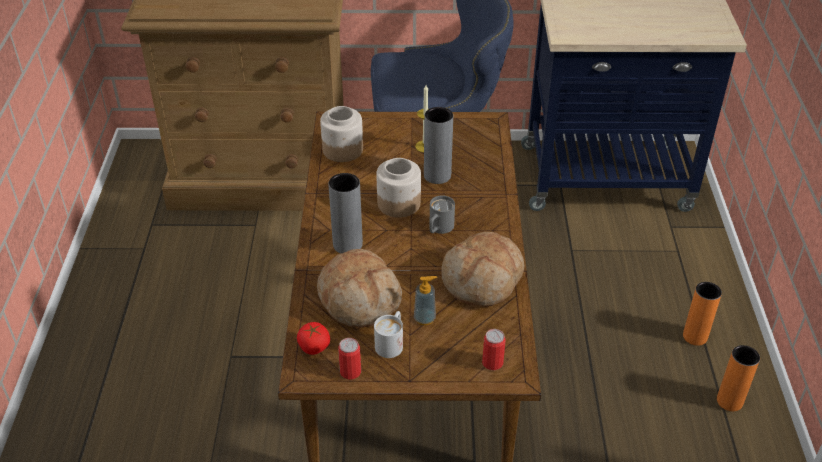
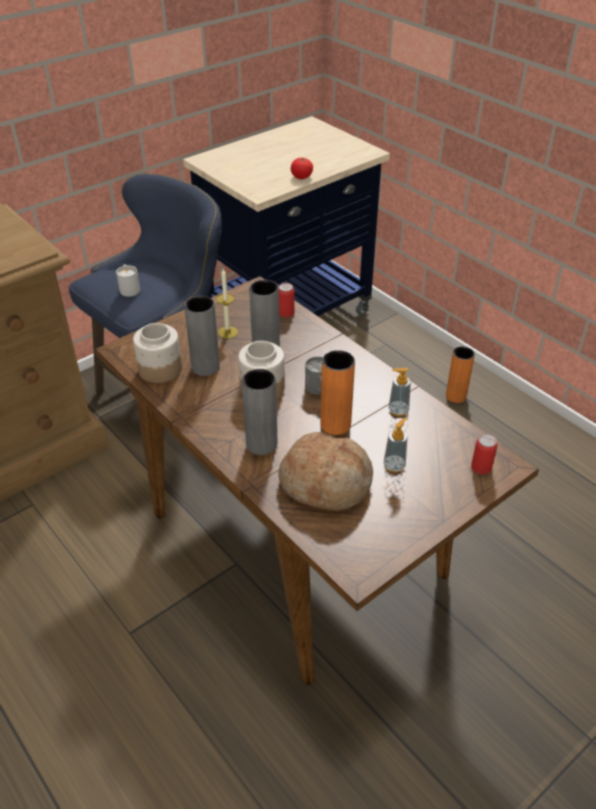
camera: 40 degrees left, 0 degrees up
(314, 347) = (339, 545): tomato -> tomato (301, 177)
(350, 371) = (392, 545): can -> can (286, 313)
(376, 165) = (205, 367): none -> grey vase
(391, 342) = (393, 500): white mug -> white mug (129, 288)
(482, 280) = (398, 410): bread -> soap dispenser
(729, 401) = (518, 427): orange vase -> orange vase (335, 424)

